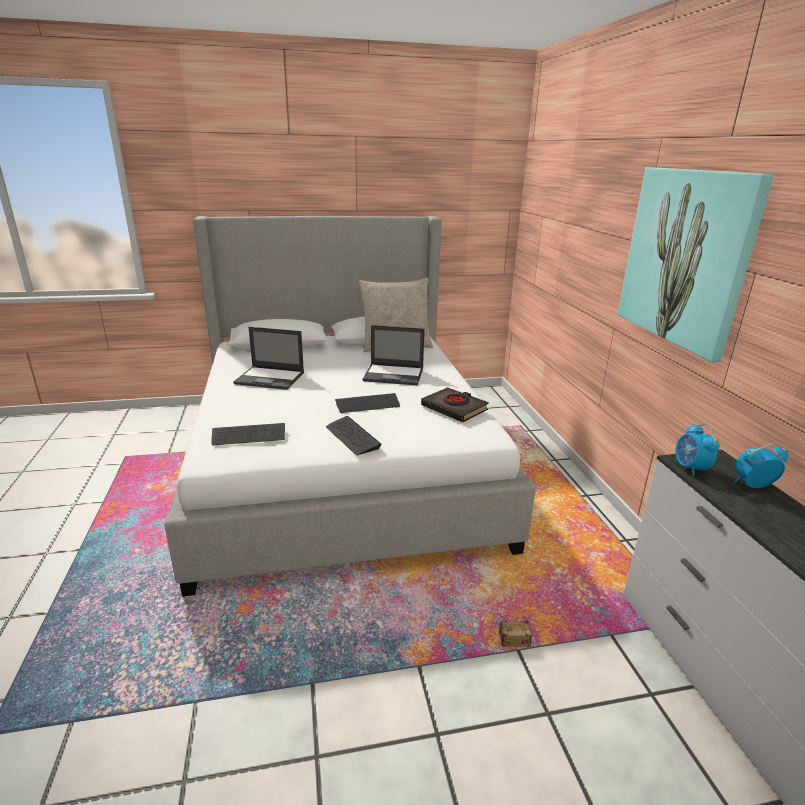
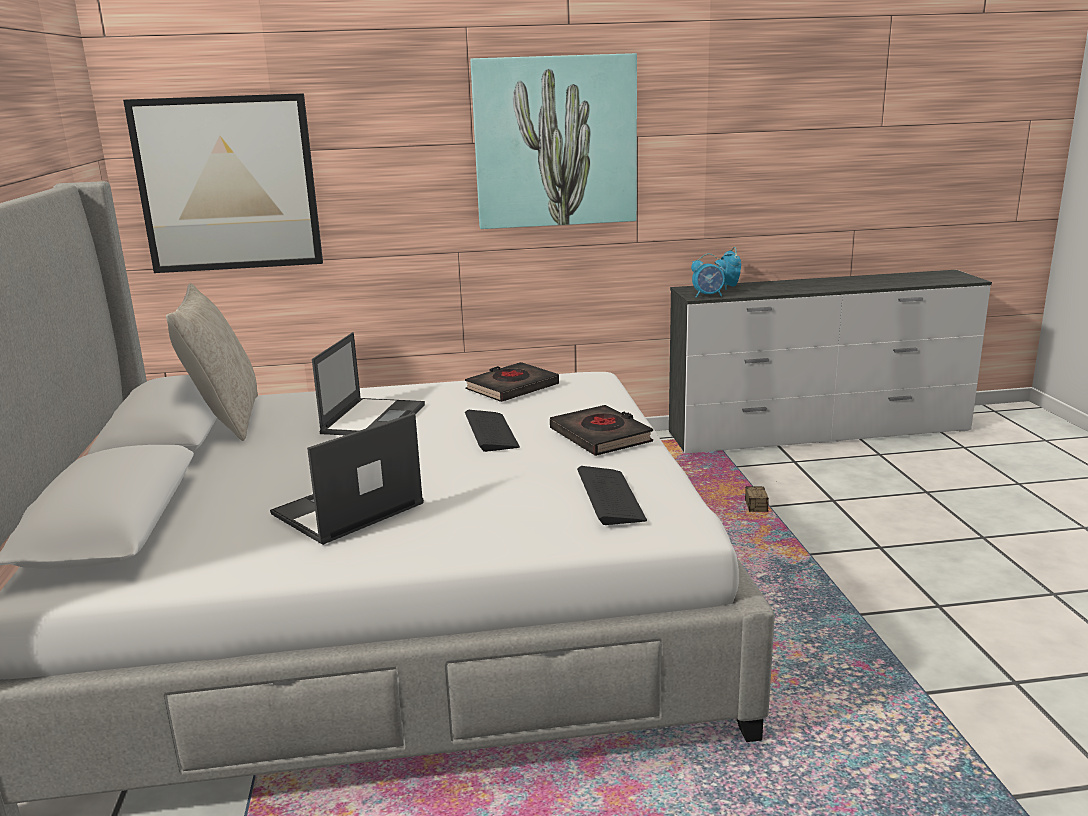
camera: 85 degrees left, 5 degrees down
(270, 378) = (346, 509): laptop -> laptop turned 150 degrees counterclockwise
(352, 437) = (601, 437): keyboard -> black book
(544, 237) = (228, 184): none -> picture

